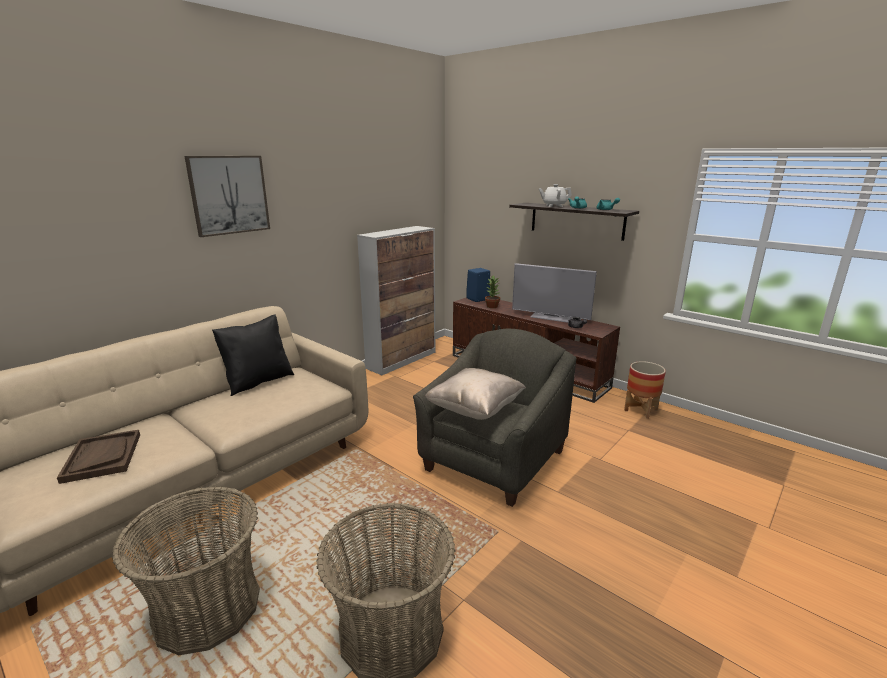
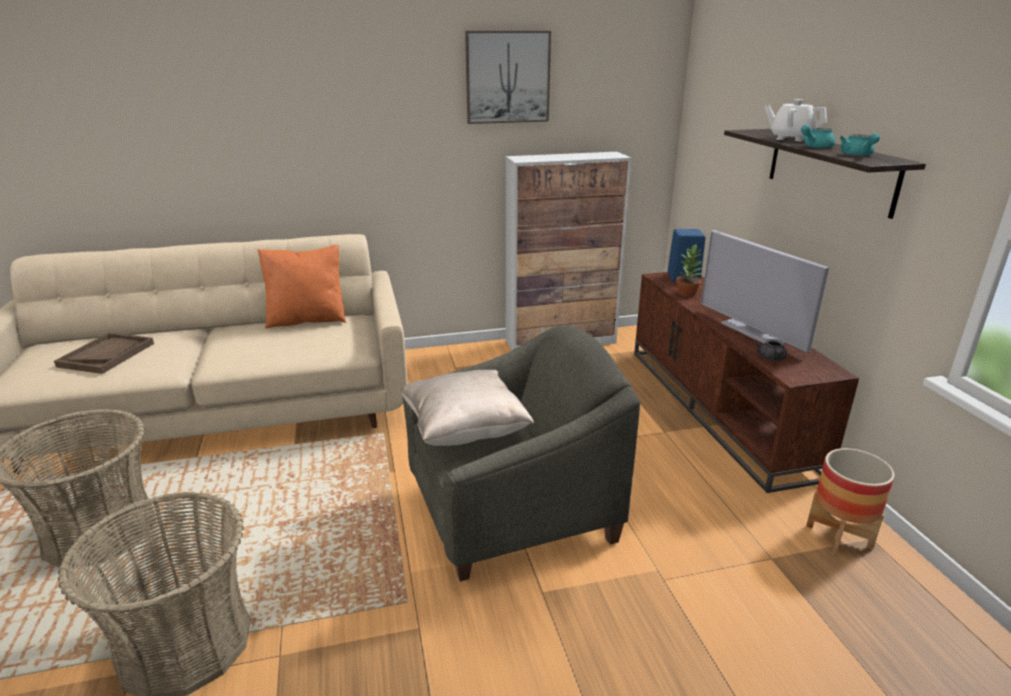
camera: 35 degrees right, 5 degrees up
(229, 195) = (321, 92): picture -> picture (507, 77)
(258, 381) = (307, 320): black pillow -> orange pillow

